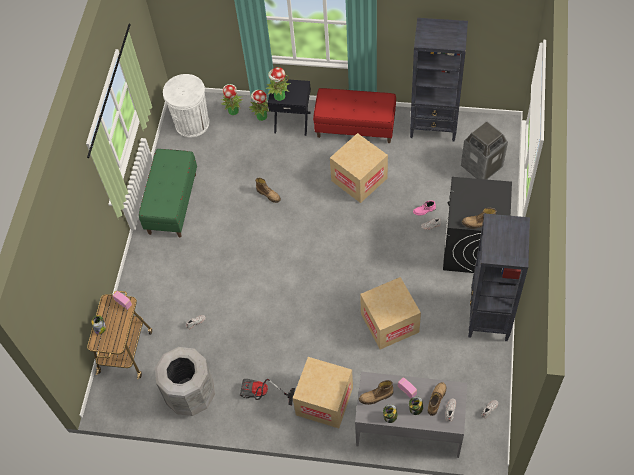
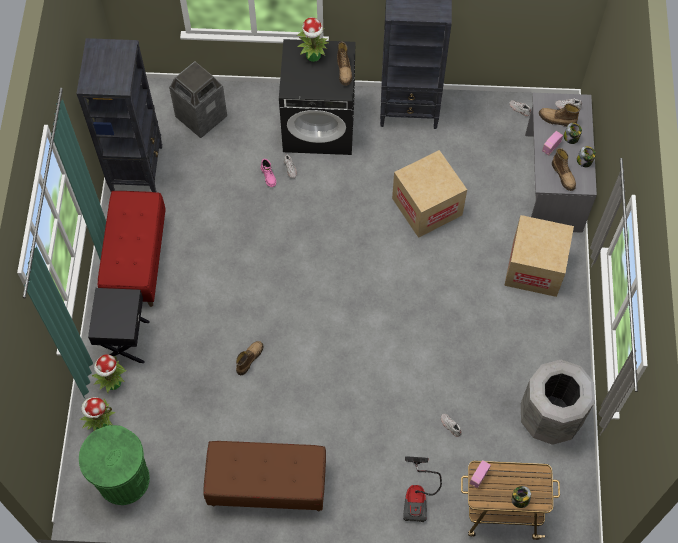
camera: 100 degrees left, 5 degrees up
(172, 203) = (267, 486): green bench -> brown bench
(192, 123) = (123, 480): white trash can -> green trash can
(262, 394) = (537, 335): vacuum cleaner -> vacuum cleaner (417, 496)
(279, 96) = (122, 324): potted plant -> potted plant (313, 55)
(359, 179) = (222, 251): cardboard box -> none

